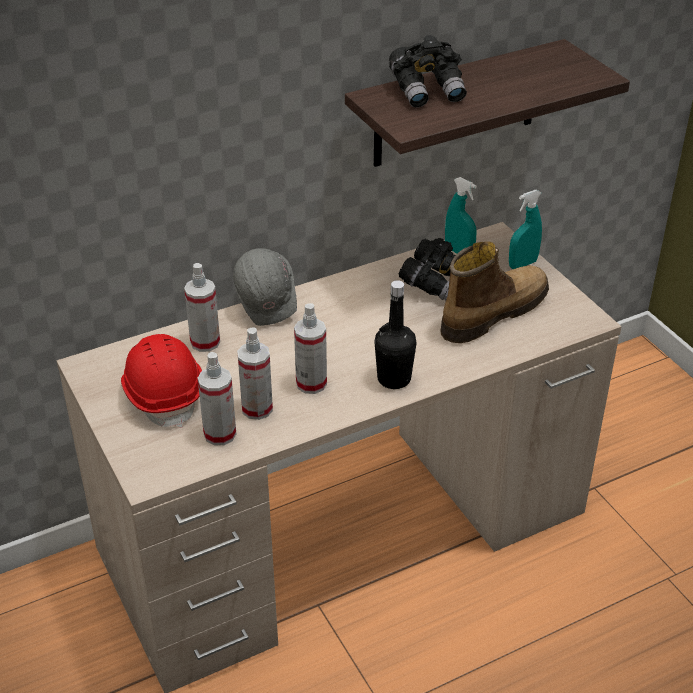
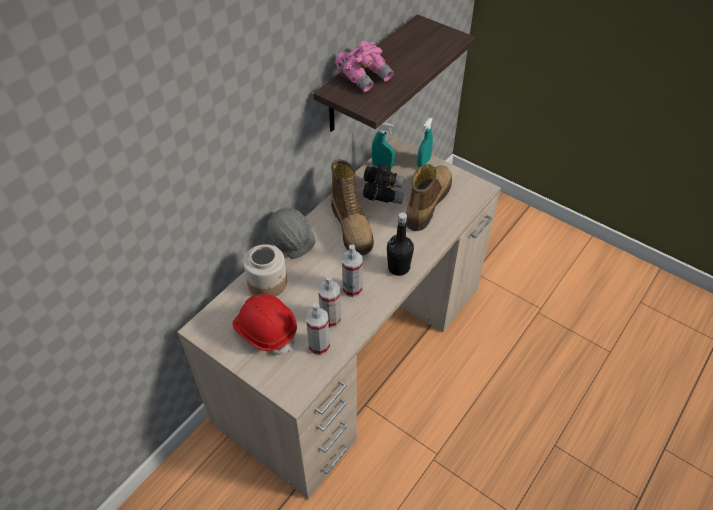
camera: 25 degrees left, 10 degrees up
(205, 342) = (268, 283): spray bottle -> jar
(364, 312) = (352, 227): none -> boot
(428, 91) = (364, 77): black binoculars -> pink binoculars

